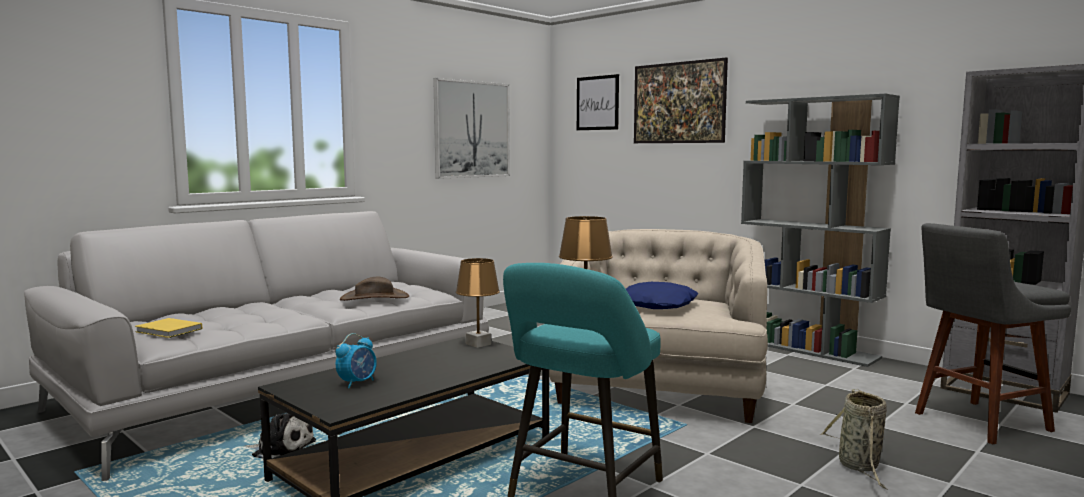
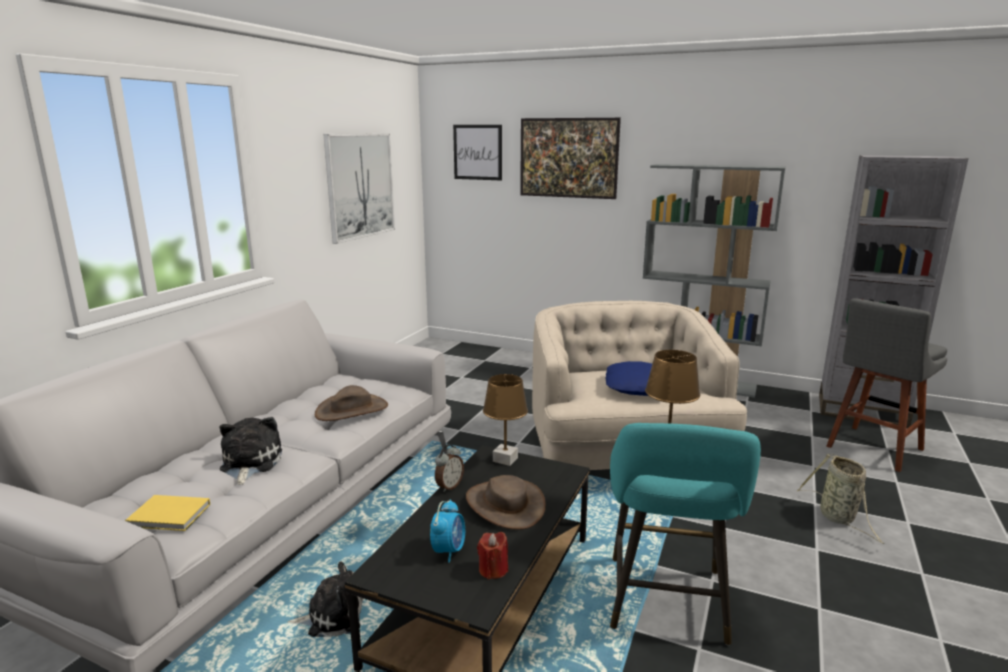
camera: 20 degrees left, 10 degrees up
(258, 316) = (249, 463): none -> plush toy
(378, 396) = (493, 570): none -> red candle
(407, 352) = (449, 486): none -> alarm clock
(440, 366) = (505, 504): none -> brown hat

